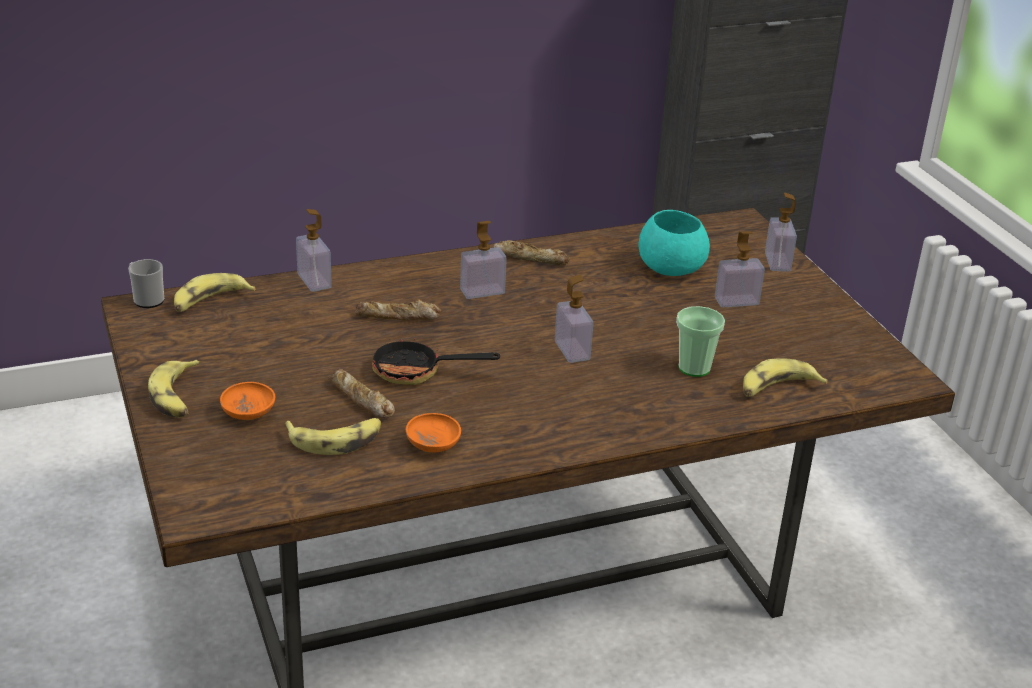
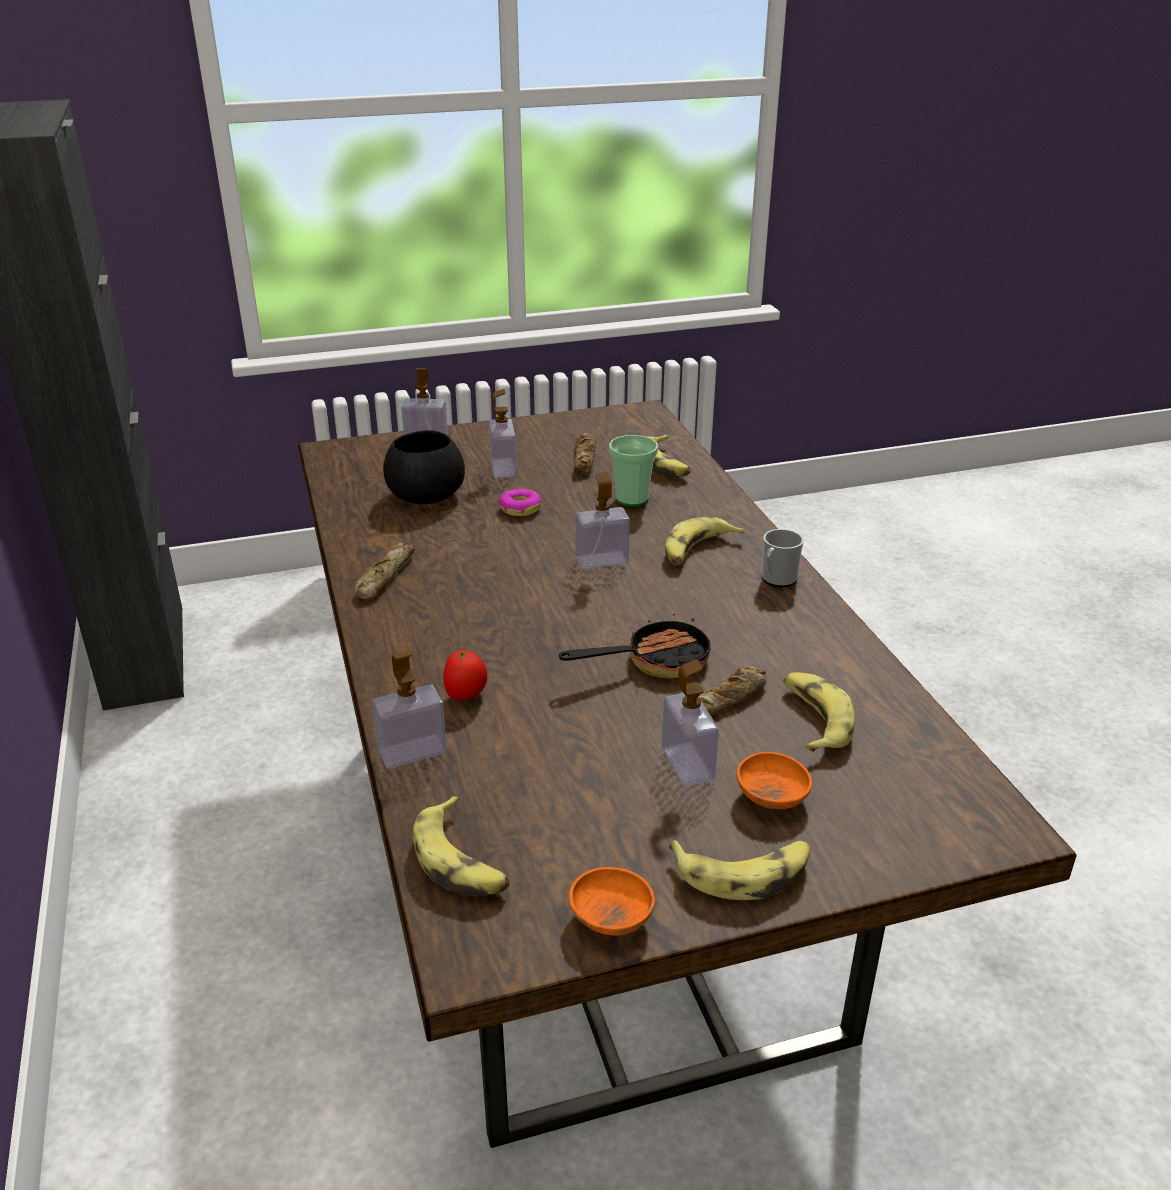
camera: 85 degrees left, 0 degrees up
(146, 299) = (445, 944): mug -> mug (776, 580)
(374, 296) = (466, 696): none -> tomato
(398, 317) = (522, 675): bread -> bread (585, 459)
(417, 372) = (655, 661): frying pan -> frying pan turned 120 degrees counterclockwise
(433, 445) = (805, 650): orange bowl -> orange bowl (611, 918)
(482, 291) = (463, 612): soap dispenser -> soap dispenser (687, 764)
(598, 400) = (697, 550): none -> banana
(657, 311) = (520, 508): none -> donut
(670, 267) = (424, 495): turquoise bowl -> black bowl

